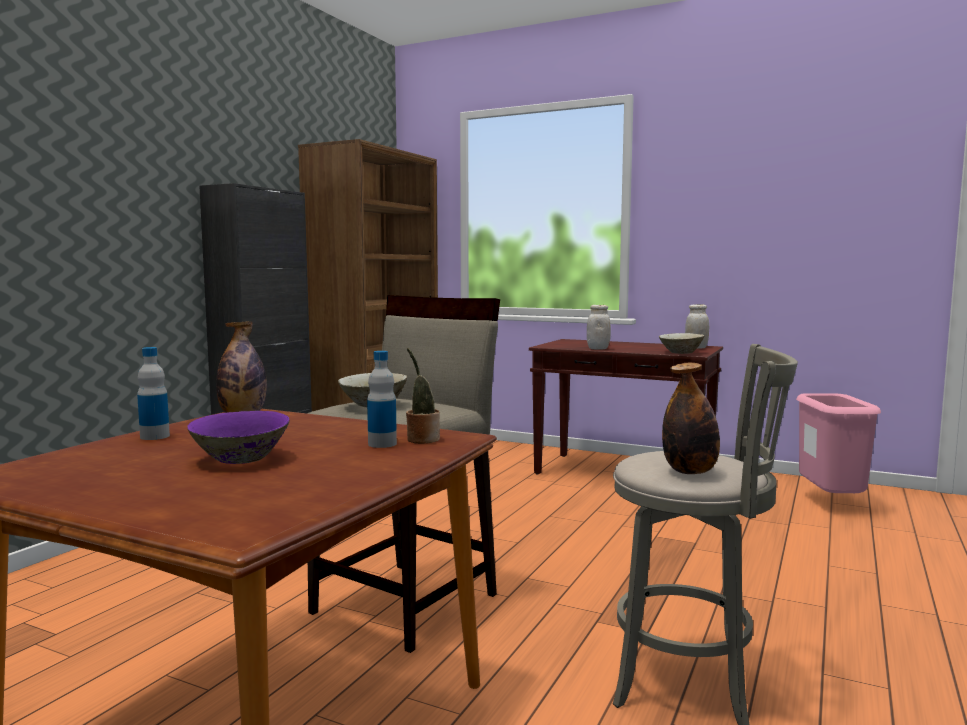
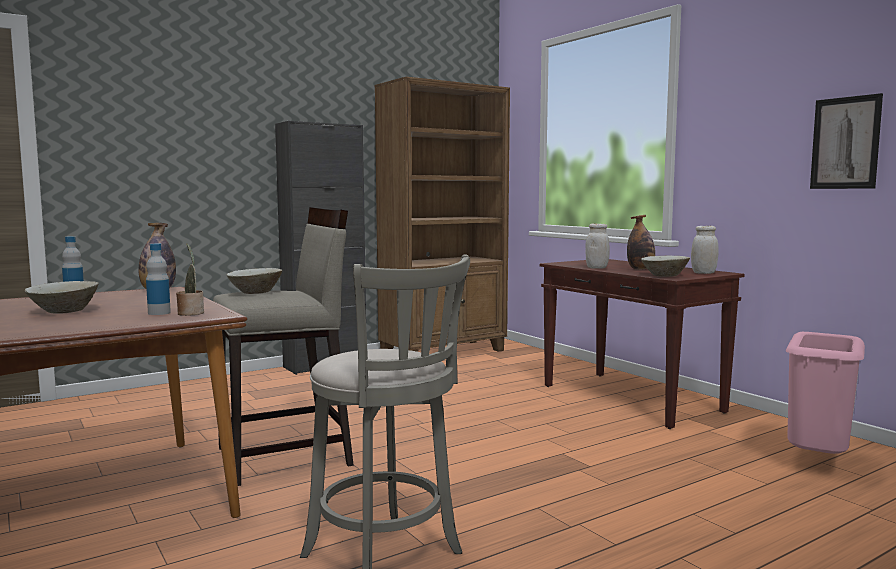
camera: 30 degrees right, 0 degrees up
(240, 459) = (64, 311): purple bowl -> beige bowl
(690, 471) = (353, 363): bottle -> bottle (640, 269)
(803, 232) = (845, 143): none -> picture

